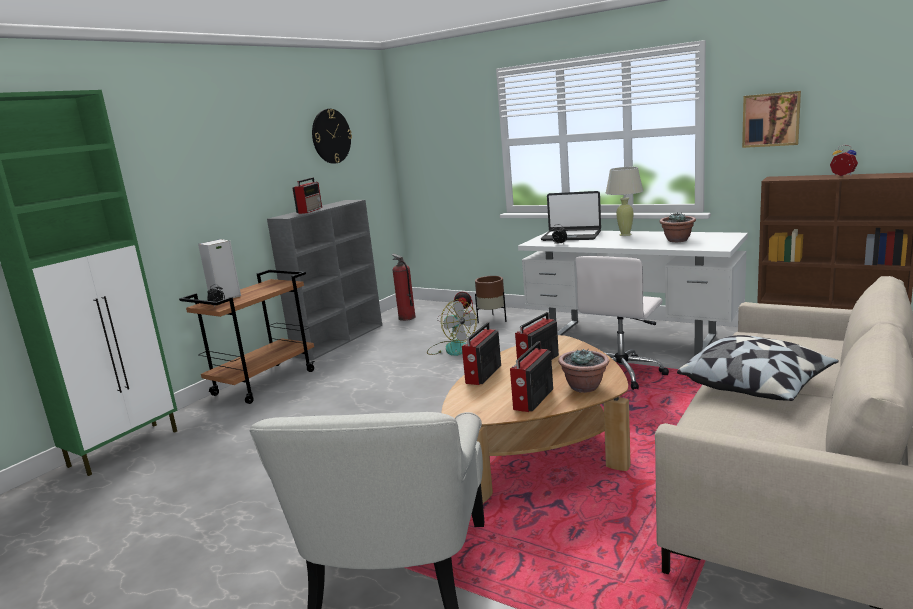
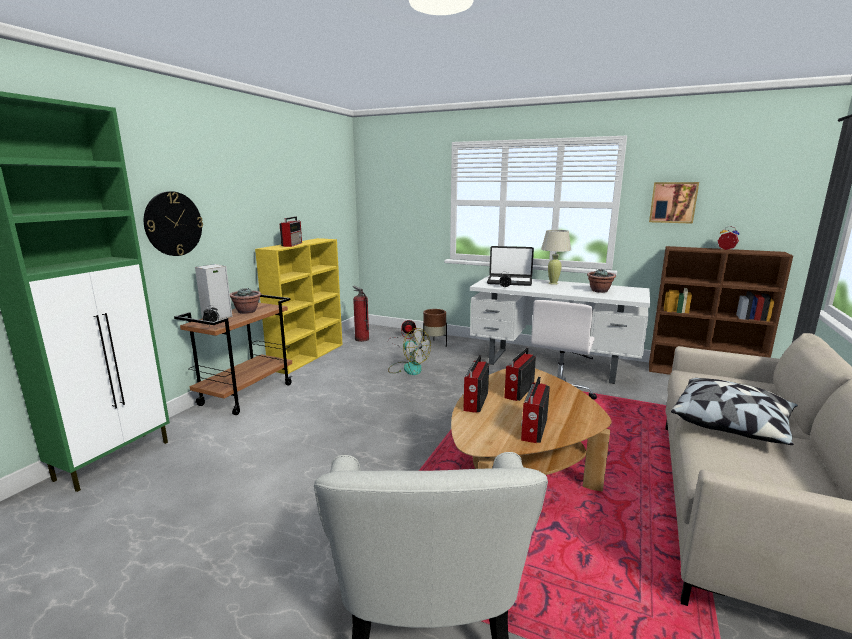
camera: 10 degrees left, 0 degrees up
(331, 136) = (310, 183): wall clock -> wall clock (173, 224)
(339, 340) = (308, 356): grey bookcase -> yellow bookcase
(584, 387) = (573, 418): potted plant -> potted plant (247, 311)

